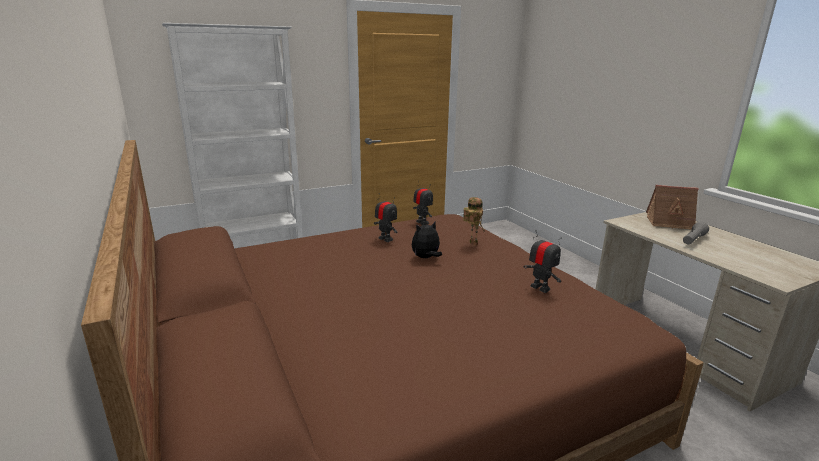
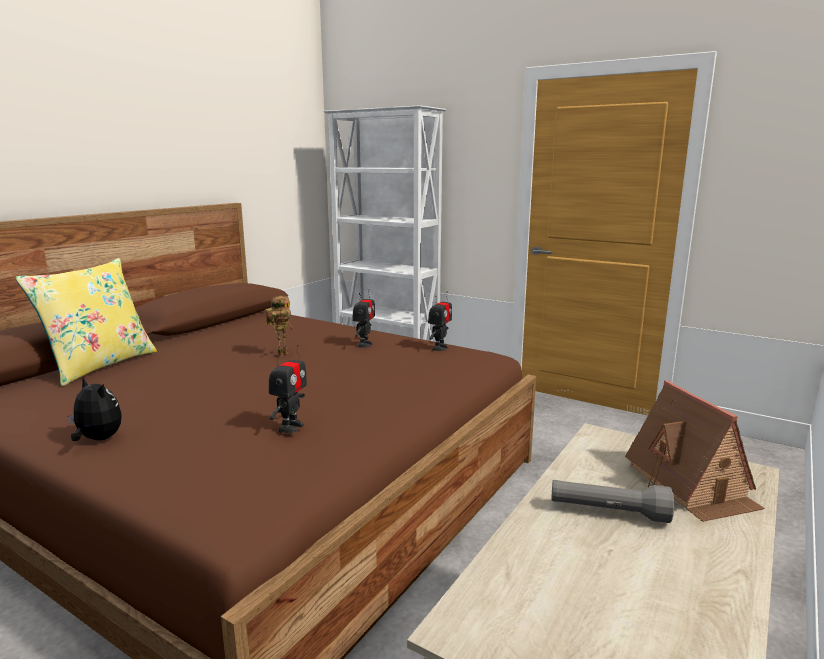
camera: 60 degrees right, 5 degrees down
(282, 356) = (100, 365): none -> yellow pillow
(426, 258) = (337, 369): plush toy -> plush toy (98, 439)
(472, 243) = (406, 378): toy robot -> toy robot (282, 353)

